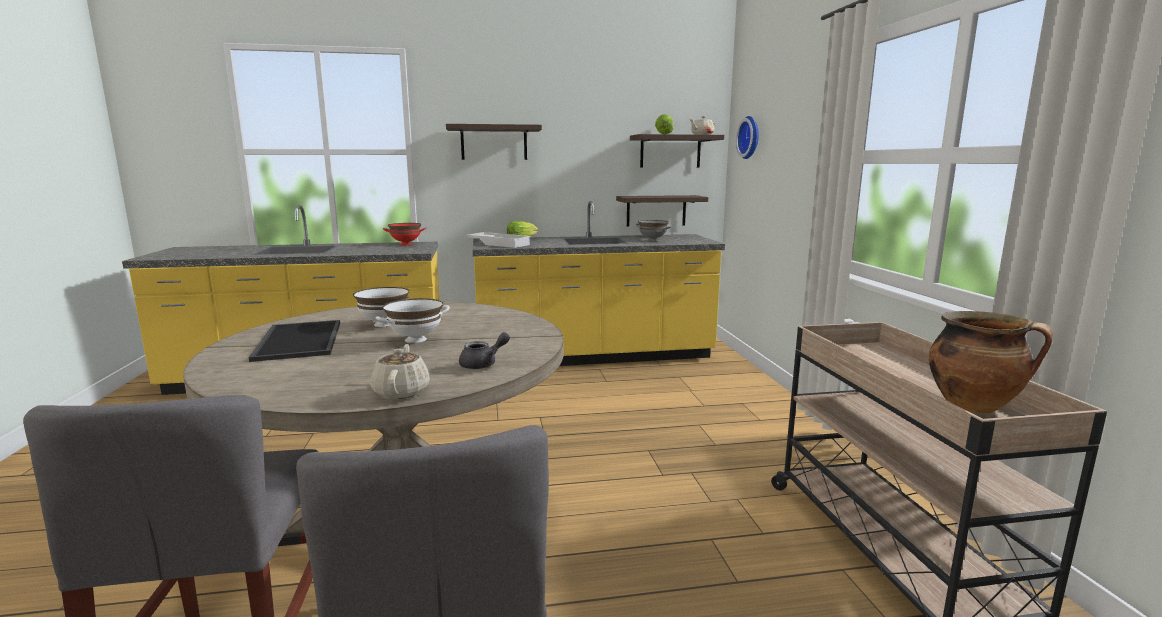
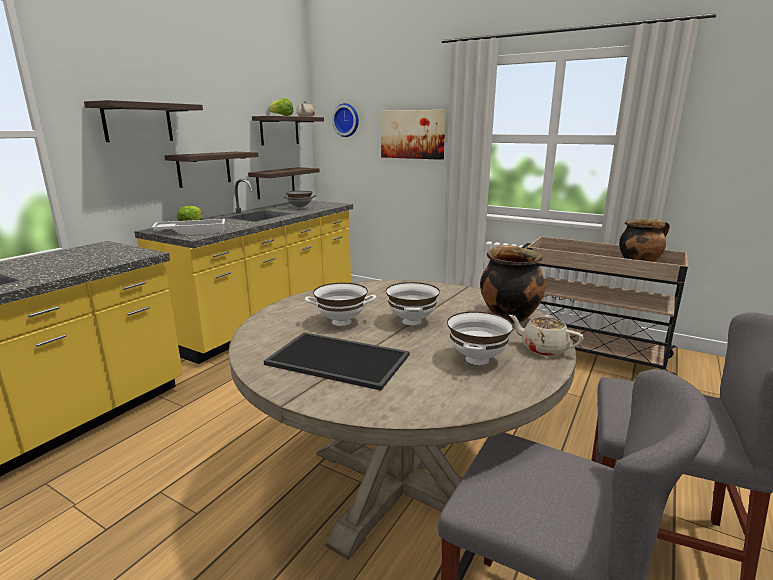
camera: 50 degrees left, 5 degrees up
(343, 375) = (478, 360): none -> white bowl
(406, 244) = (87, 250): red bowl -> none
(483, 364) = (508, 317): grey teapot -> cooking pot
(559, 188) = (204, 169): none -> shelf
(800, 153) = (412, 134): none -> picture

